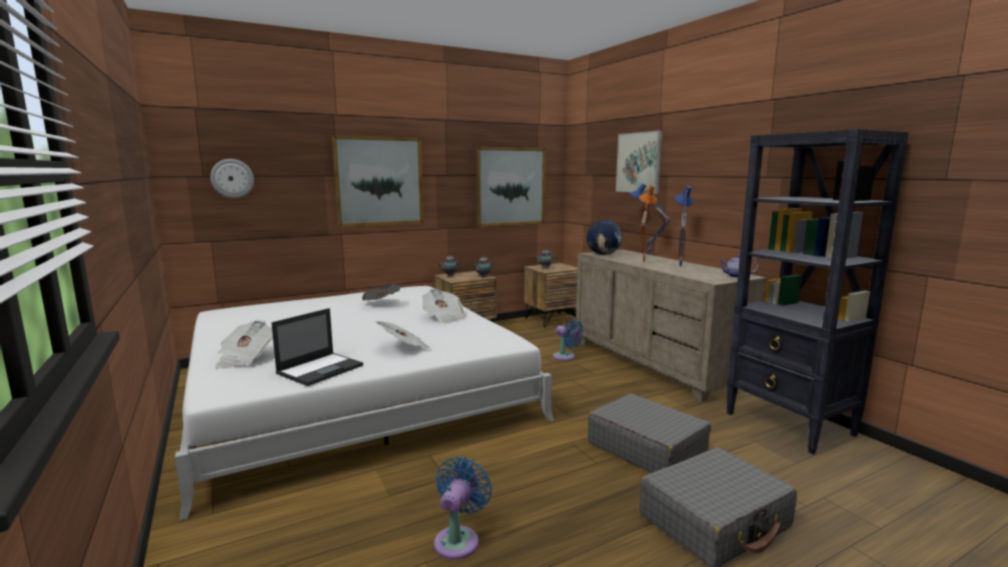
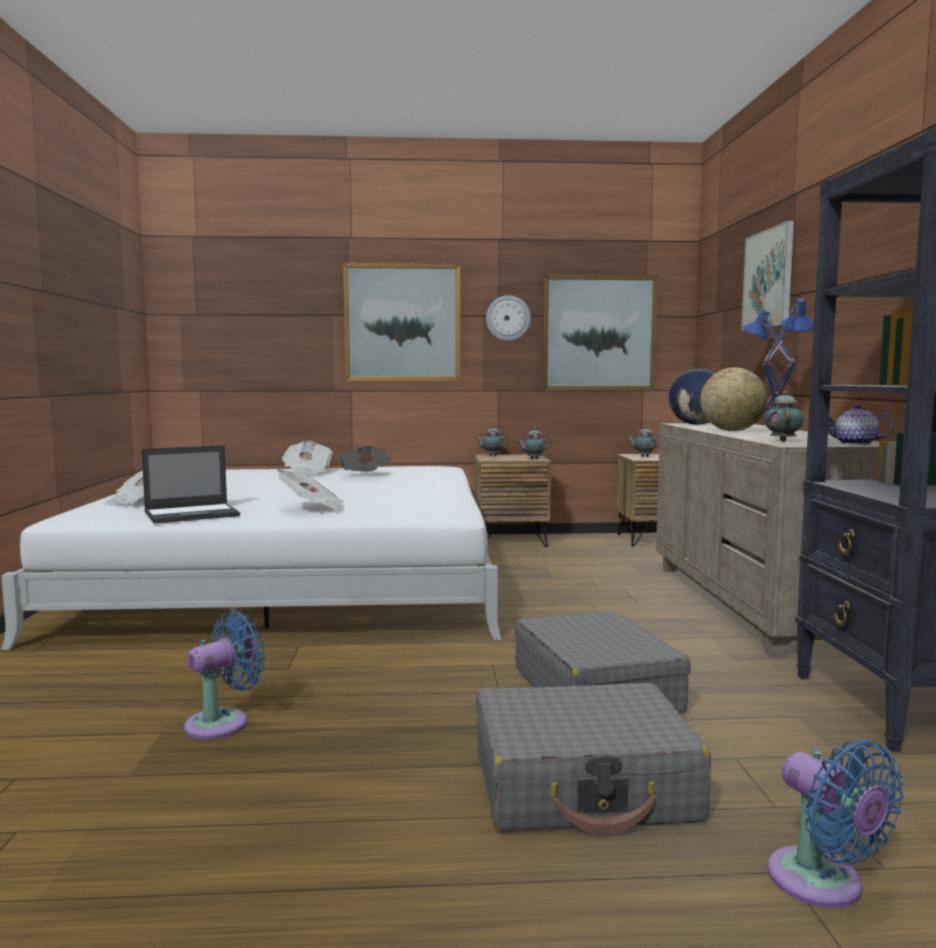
camera: 25 degrees right, 5 degrees down
(232, 178) = (226, 317): wall clock -> wall clock (508, 318)
(443, 317) = (416, 491): newspaper -> newspaper (306, 472)
(566, 357) = (618, 580): blue fan -> blue fan (823, 884)
(642, 262) = (732, 431): orange table lamp -> globe
(699, 276) = (783, 441): none -> teapot

